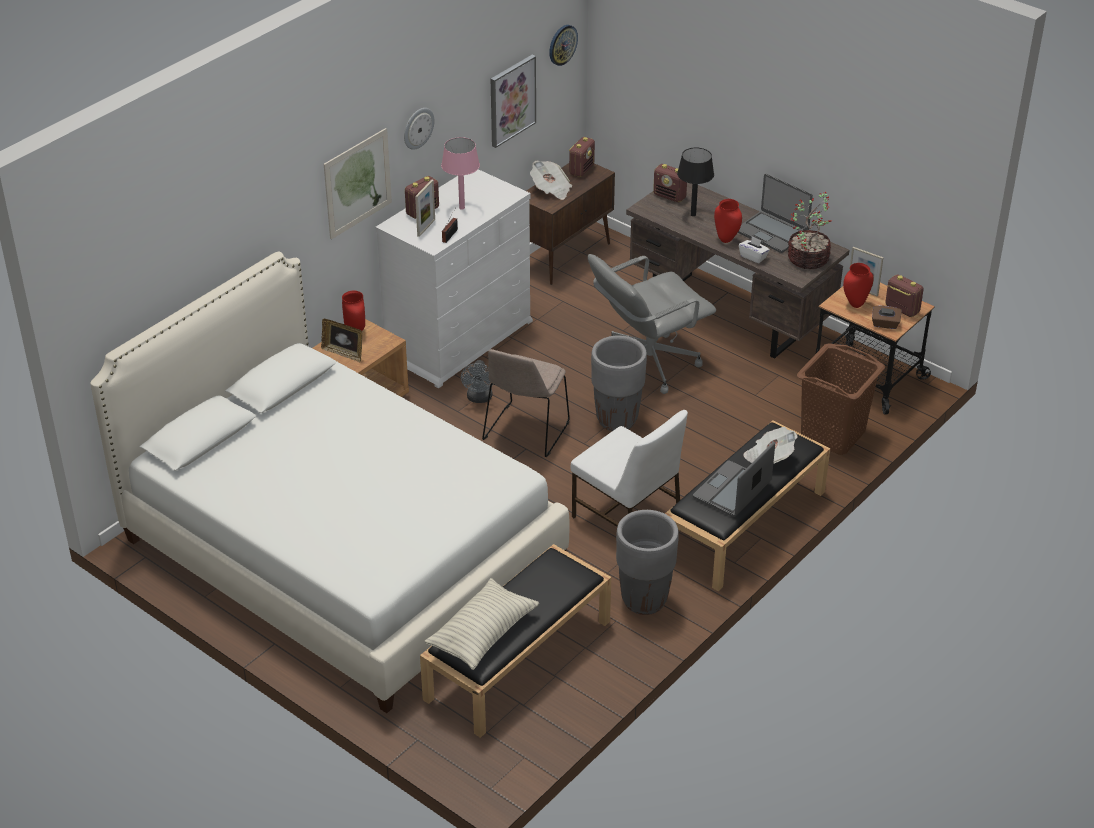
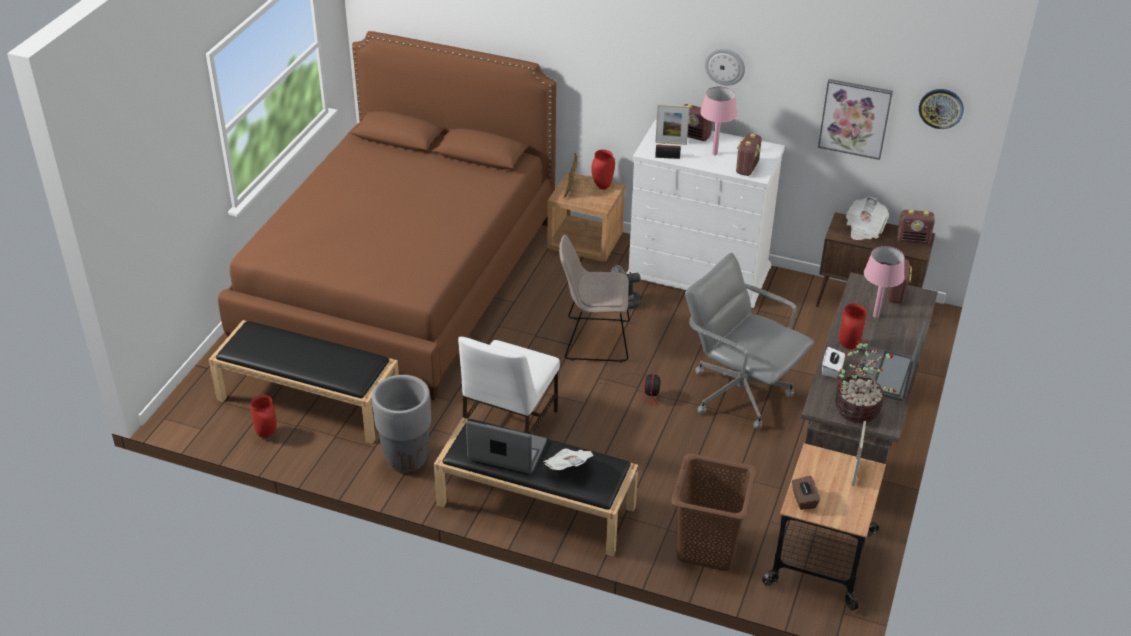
camera: 70 degrees right, 0 degrees up
(342, 550) = (400, 279): white bed -> brown bed
(357, 183) = (645, 69): picture -> none
(482, 634) = (267, 342): pillow -> none
(617, 420) = (643, 391): grey planter -> fan
(693, 214) = (876, 316): black table lamp -> pink table lamp
(855, 304) = (825, 470): red vase -> red vase (267, 434)
(901, 309) = (841, 509): radio -> radio (747, 168)

